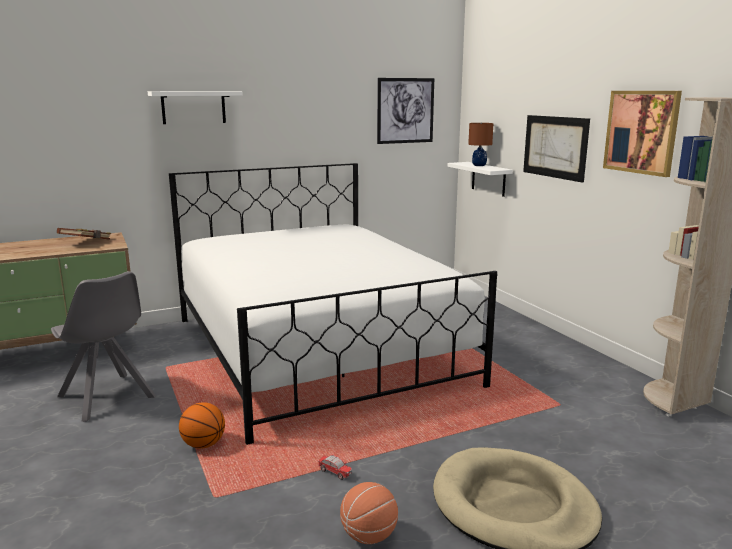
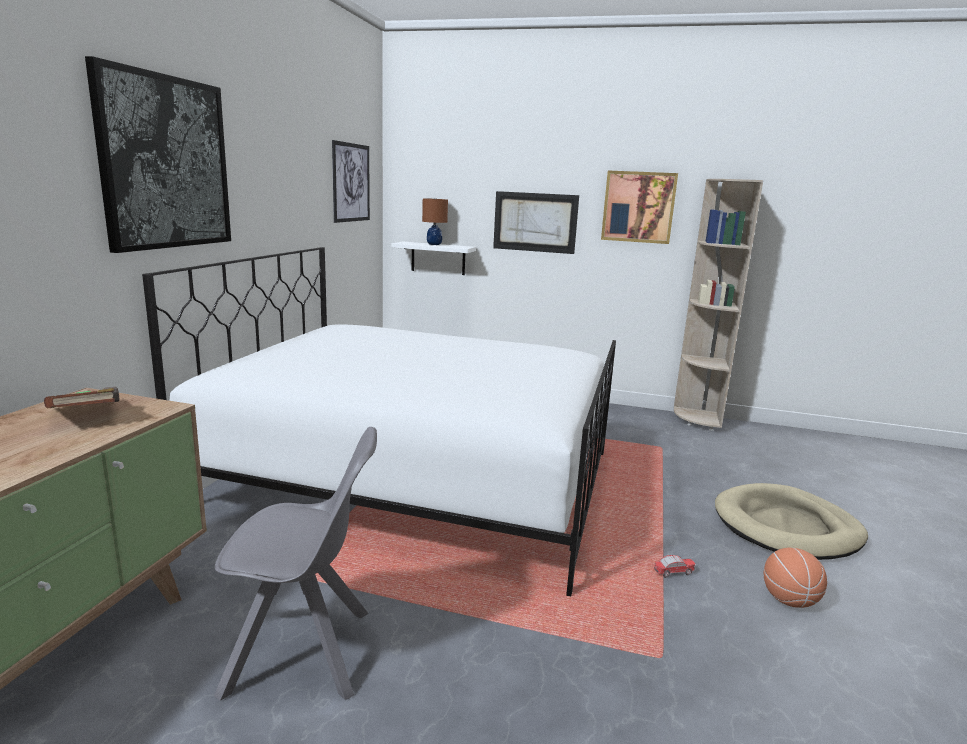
camera: 50 degrees left, 0 degrees up
(193, 107) = (166, 163): white shelf -> picture
(203, 444) = (537, 623): basketball -> none

